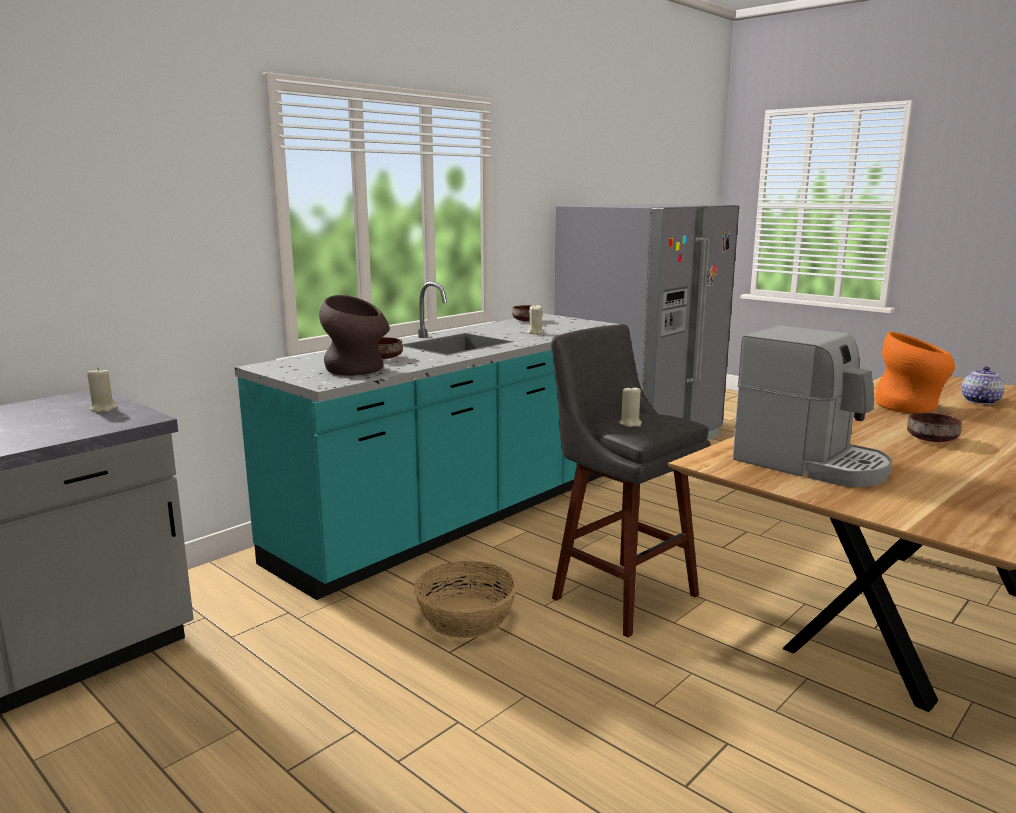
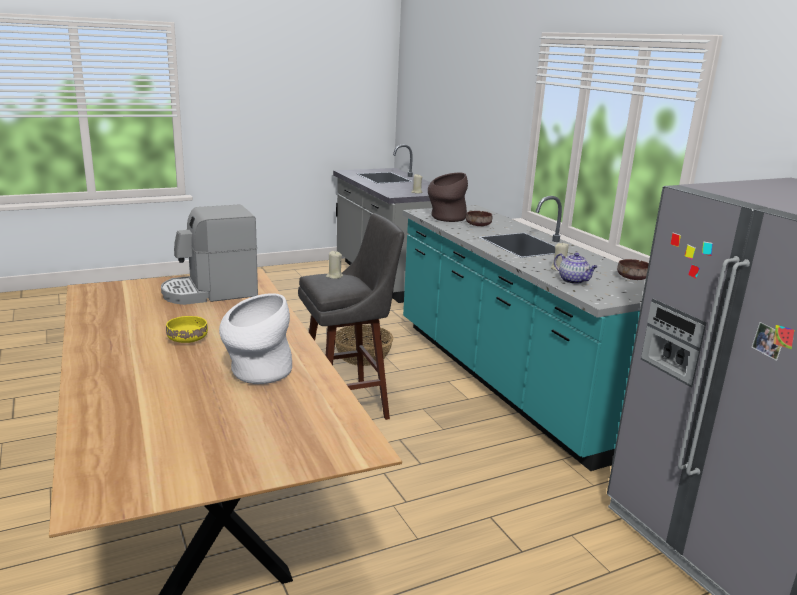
camera: 110 degrees right, 5 degrees up
(911, 407) = (256, 373): orange vase -> white vase
(930, 439) = (188, 339): brown bowl -> yellow bowl
(979, 401) = (228, 419): teapot -> teapot (573, 281)

